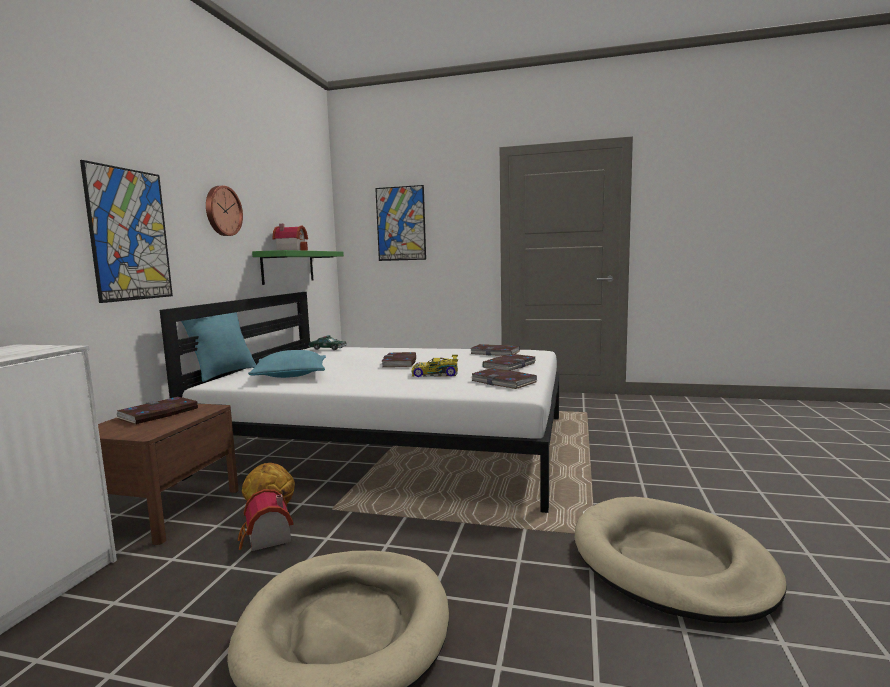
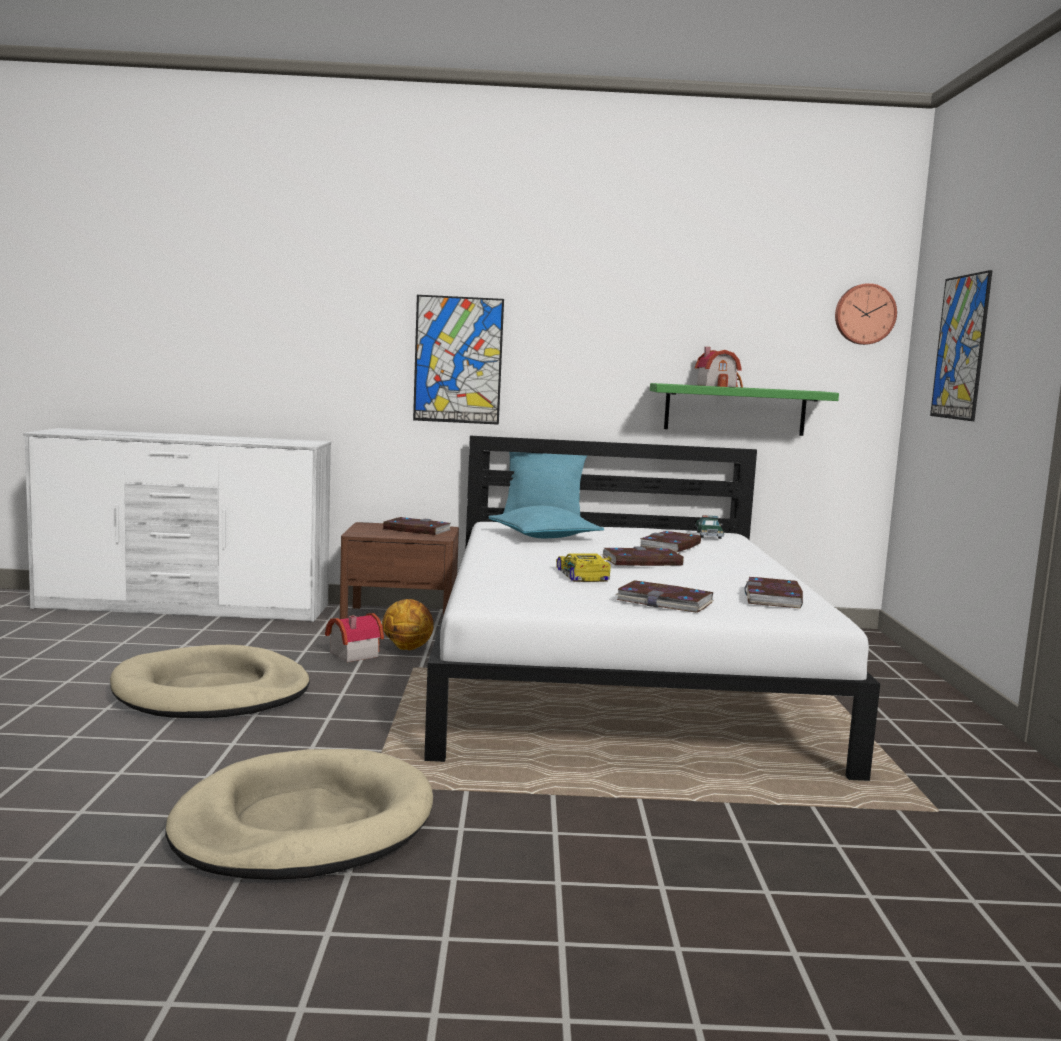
camera: 75 degrees right, 0 degrees up
(222, 211) = (600, 332): wall clock -> wall clock (864, 314)
(504, 381) = (551, 599): book -> book (670, 546)

